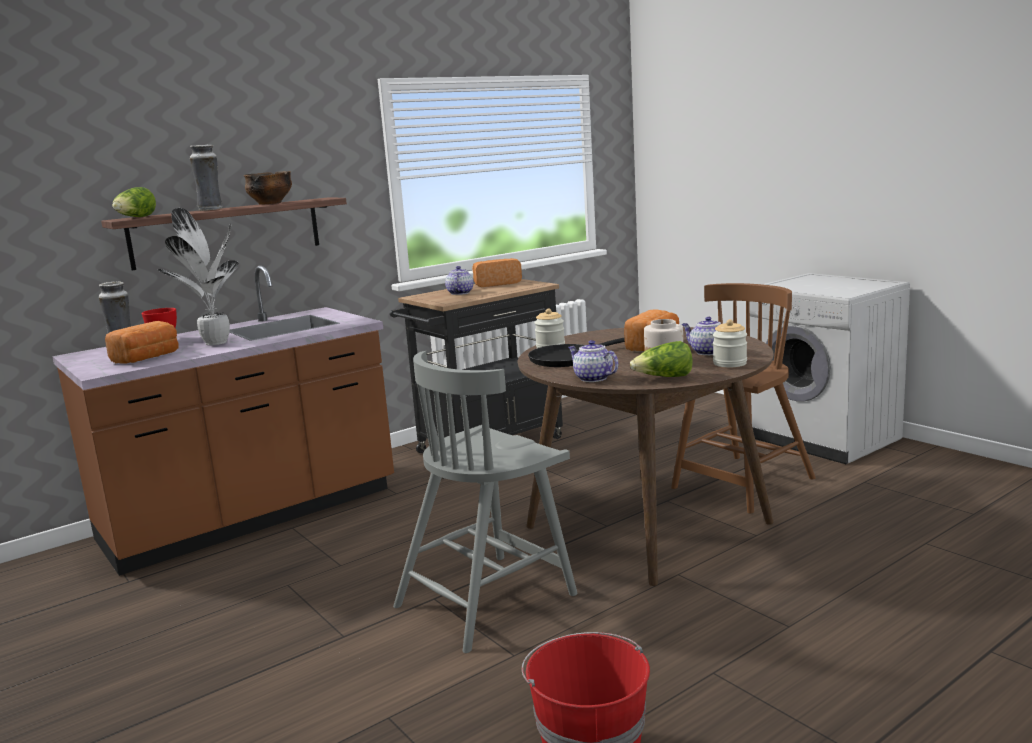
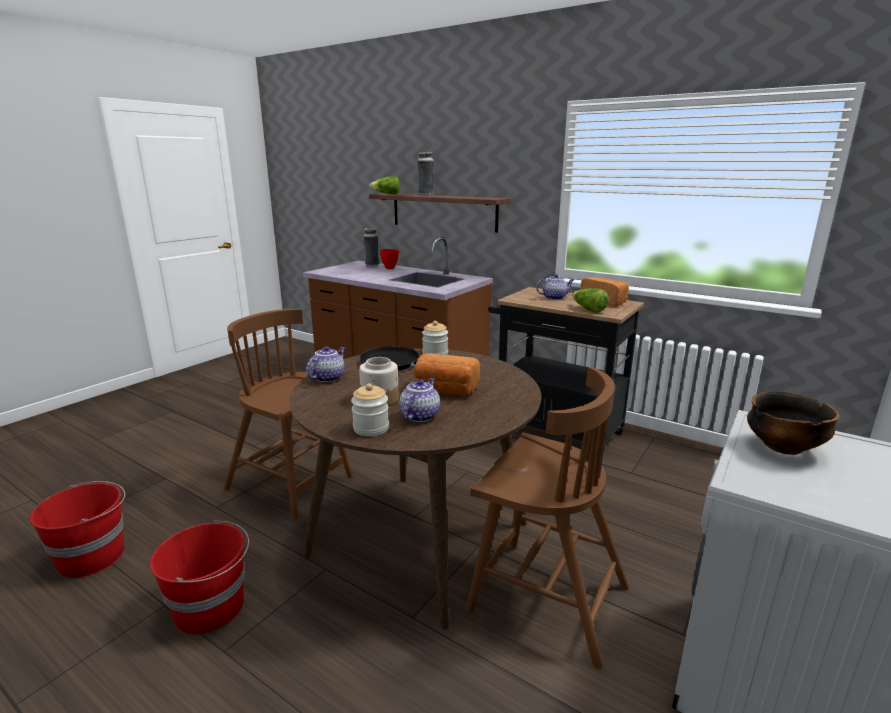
camera: 70 degrees right, 5 degrees up
(148, 358) = (347, 272): bread -> none
(215, 342) = (382, 275): potted plant -> none
(270, 203) = (459, 196): bowl -> bowl (782, 447)
(488, 598) = (291, 483): grey chair -> brown chair
(664, 378) = (322, 403): lettuce -> lettuce (588, 310)
(724, 639) = (211, 607): none -> red bucket

